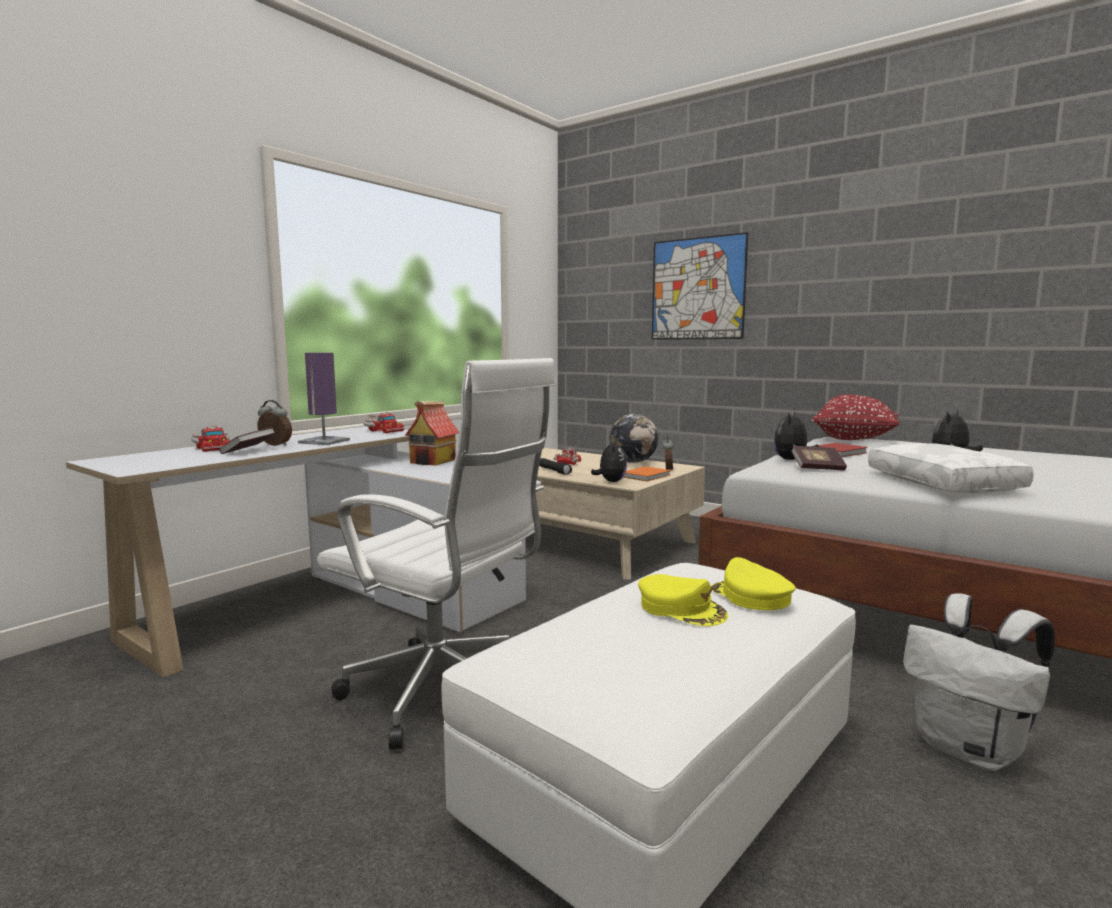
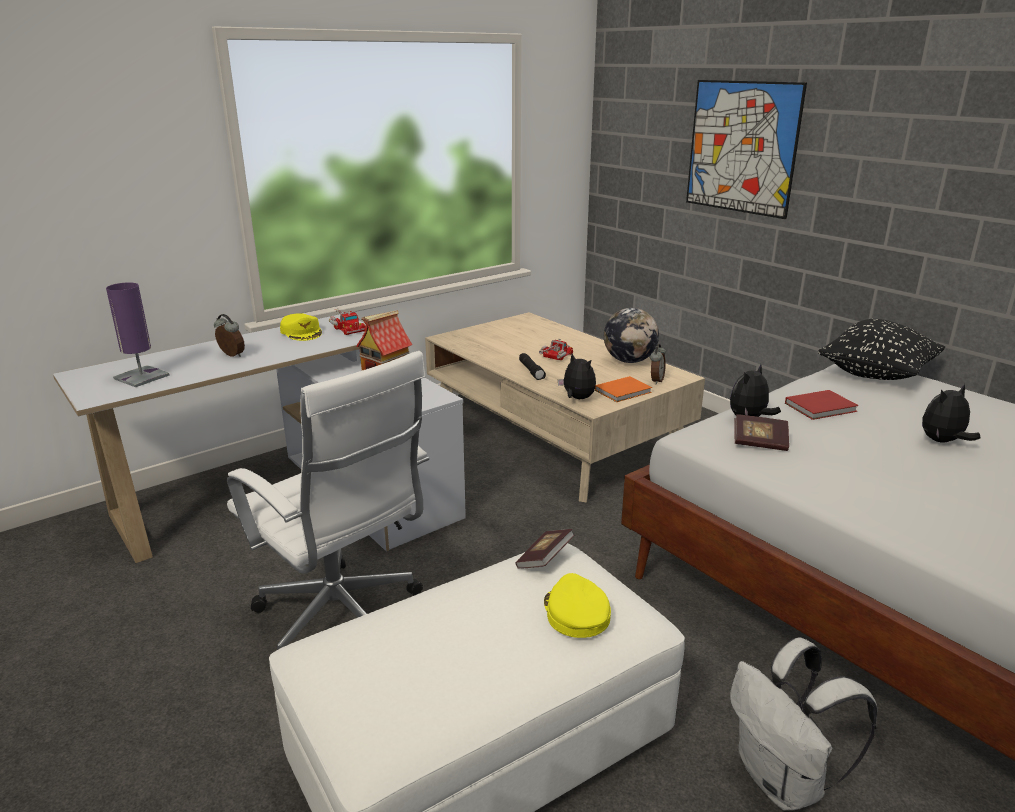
camera: 15 degrees right, 15 degrees up
(212, 447) = (177, 356): toy truck -> none
(248, 451) = (202, 367): book -> book (544, 559)
(324, 441) = (278, 351): purple table lamp -> purple table lamp (141, 377)
(610, 481) = (577, 398): plush toy -> plush toy turned 60 degrees counterclockwise
(681, 609) = (498, 620): yellow cap -> yellow cap (302, 332)
(854, 439) = (876, 375): red pillow -> black pillow
(945, 483) = (877, 495): white pillow -> none

